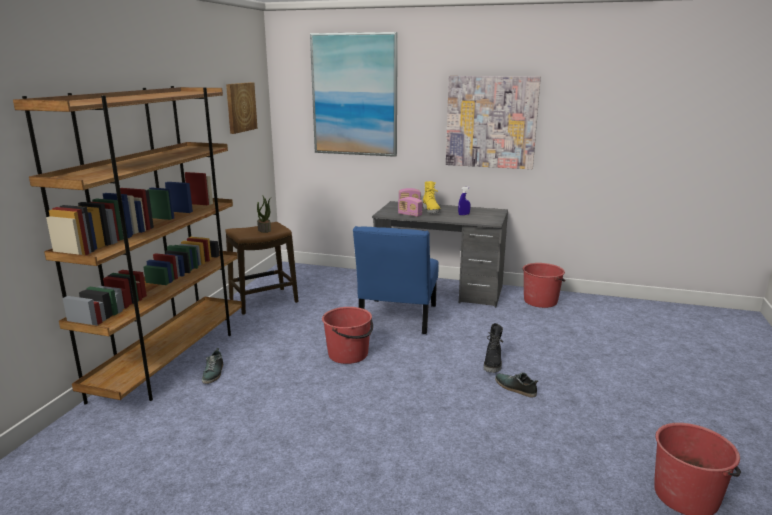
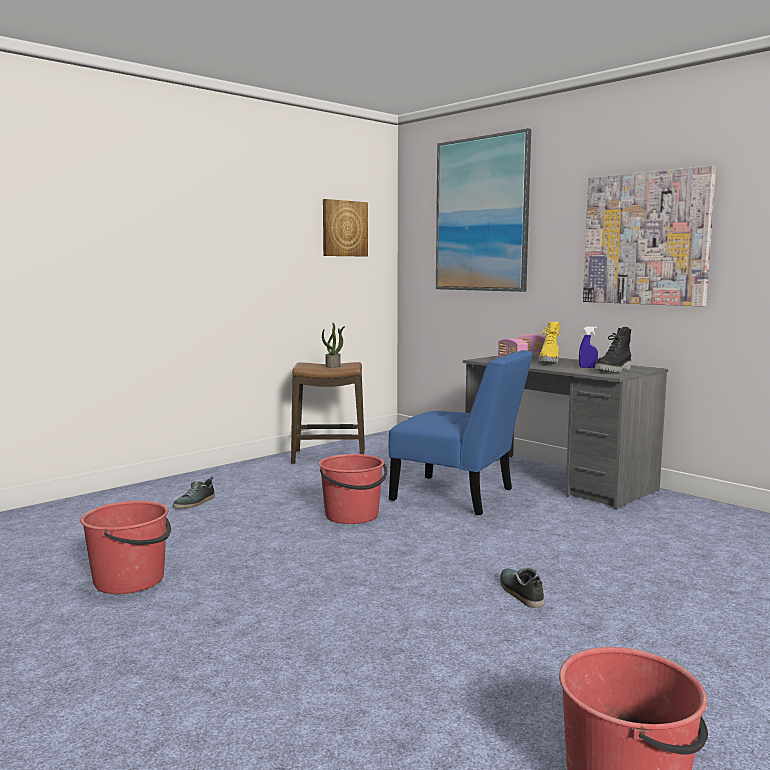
camera: 30 degrees right, 10 degrees down
(172, 360) = (174, 485): brown bookcase -> none
(397, 318) = (459, 496): blue chair -> blue chair turned 105 degrees counterclockwise
(493, 363) = (525, 562): black boot -> black boot (614, 371)
(541, 301) = (701, 515): red bucket -> red bucket (130, 580)

